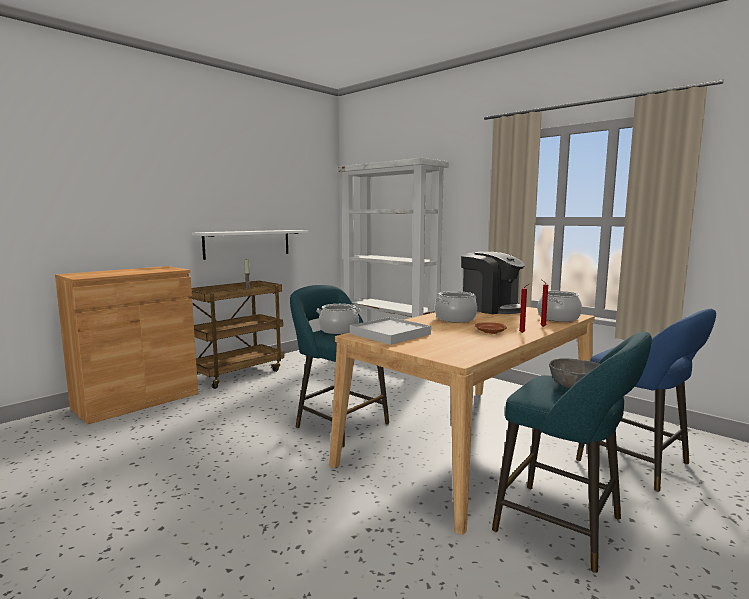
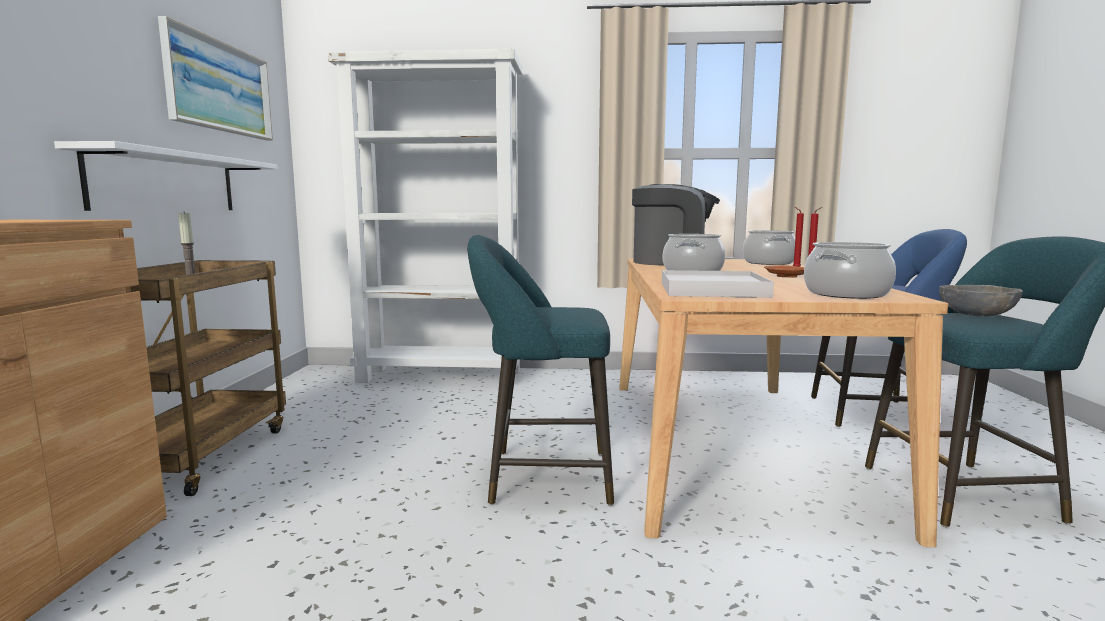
camera: 40 degrees left, 0 degrees up
(286, 191) = (220, 87): none -> picture
(339, 330) = (542, 310): cooking pot -> cooking pot (846, 294)

